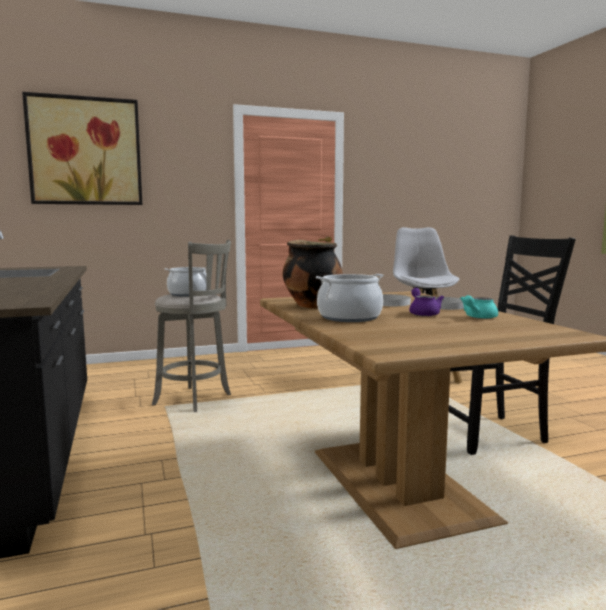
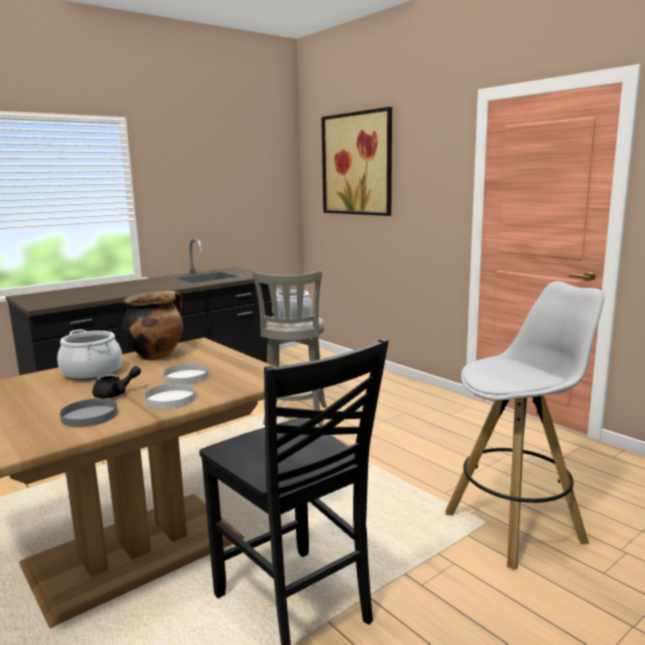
camera: 70 degrees right, 5 degrees up
(423, 313) = (115, 394): purple teapot -> black teapot
(477, 317) = (89, 416): turquoise teapot -> grey plate

